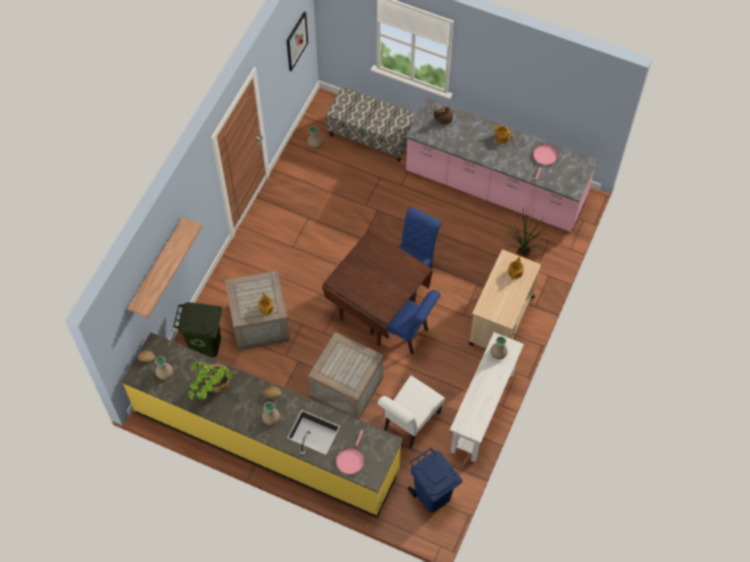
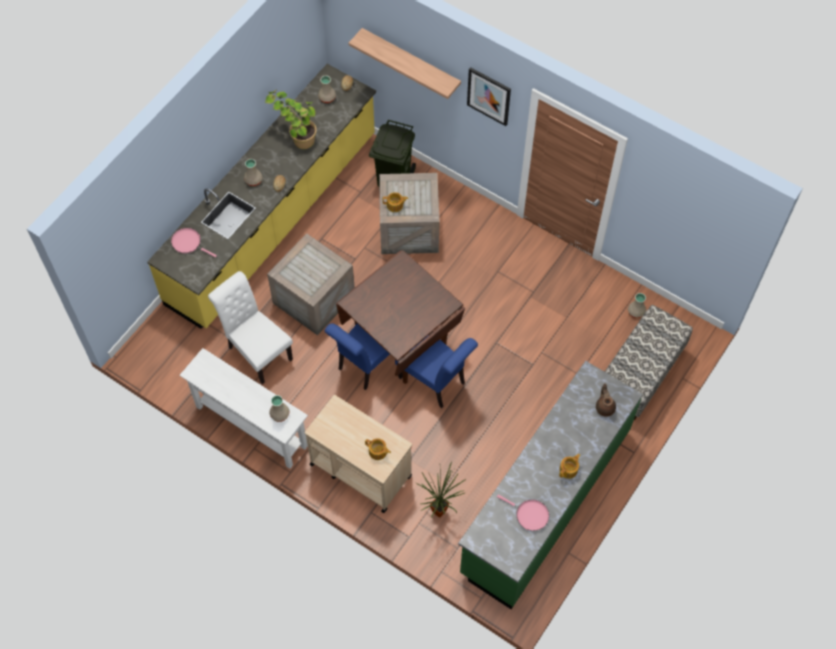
camera: 100 degrees right, 0 degrees up
(296, 41) = (704, 226): picture -> picture (489, 96)
(432, 495) = (171, 359): blue trash can -> none
(495, 188) = (544, 501): pink counter -> green counter

